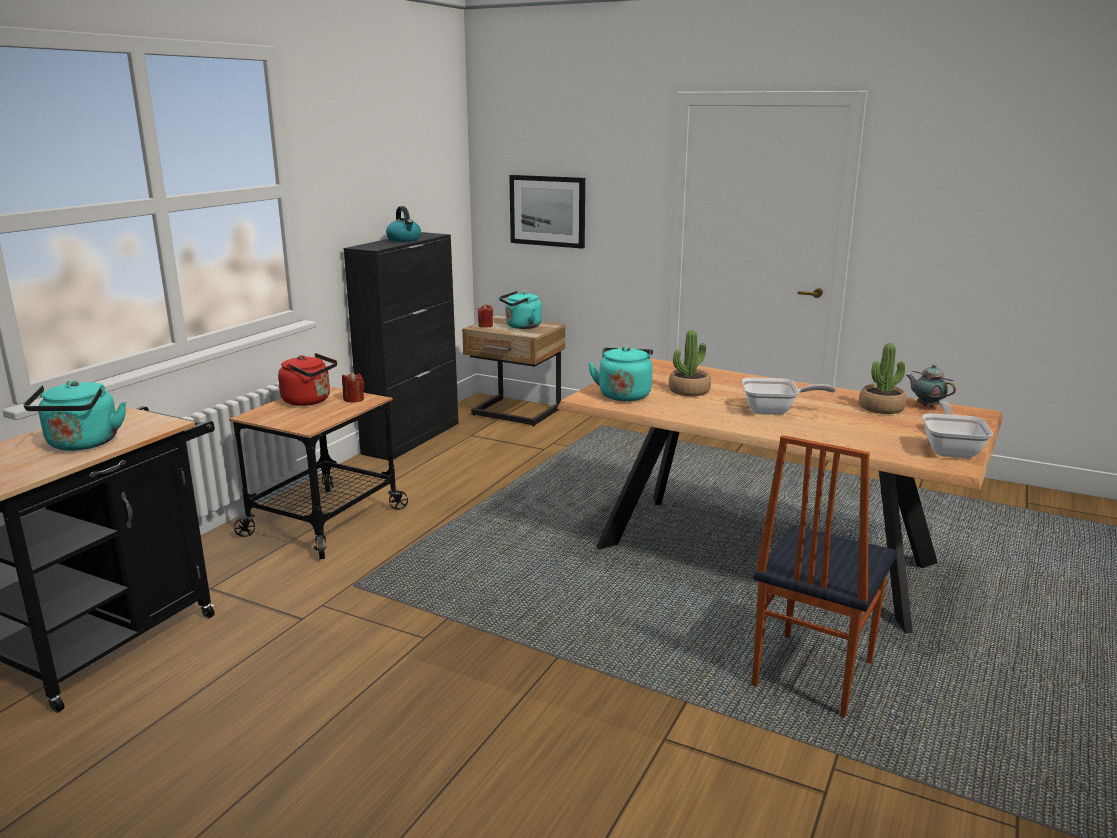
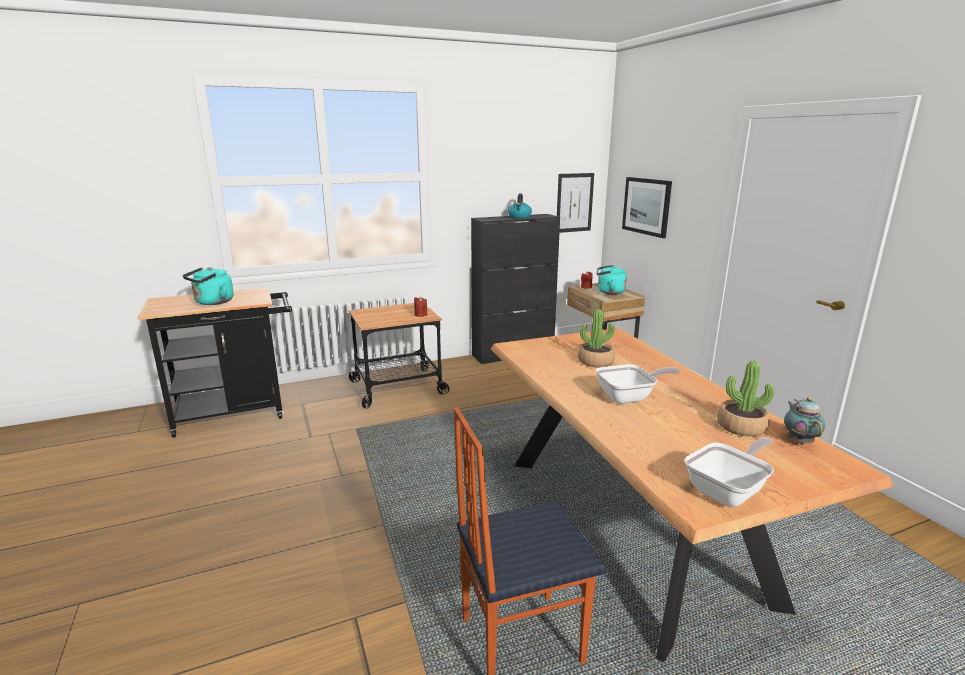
camera: 40 degrees right, 0 degrees up
(309, 401) = (399, 310): red kettle -> none
(443, 214) = (574, 203): none -> picture
(624, 394) = (542, 351): turquoise kettle -> none
(774, 411) = (629, 397): frying pan -> frying pan turned 60 degrees counterclockwise

